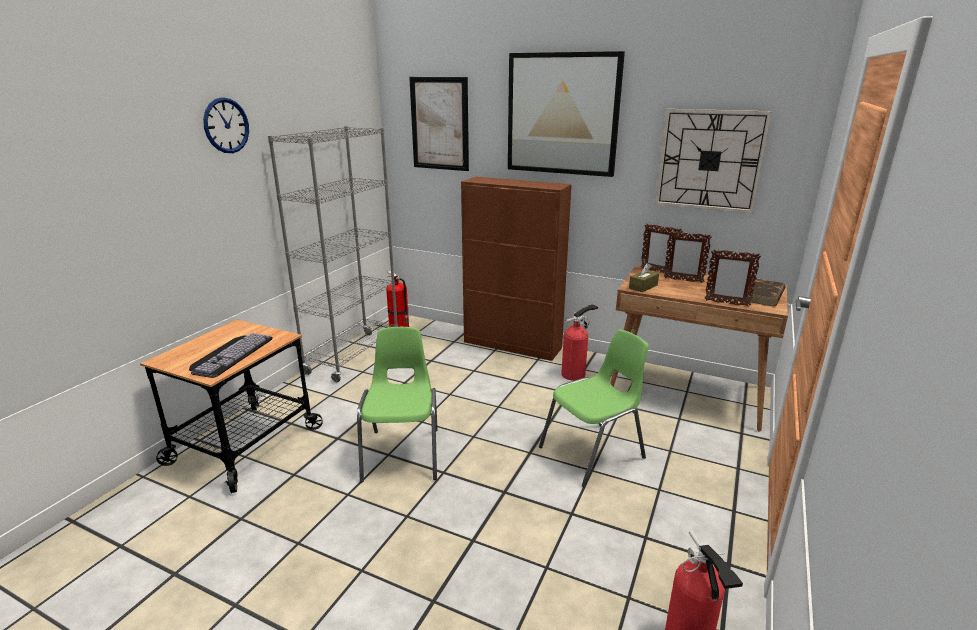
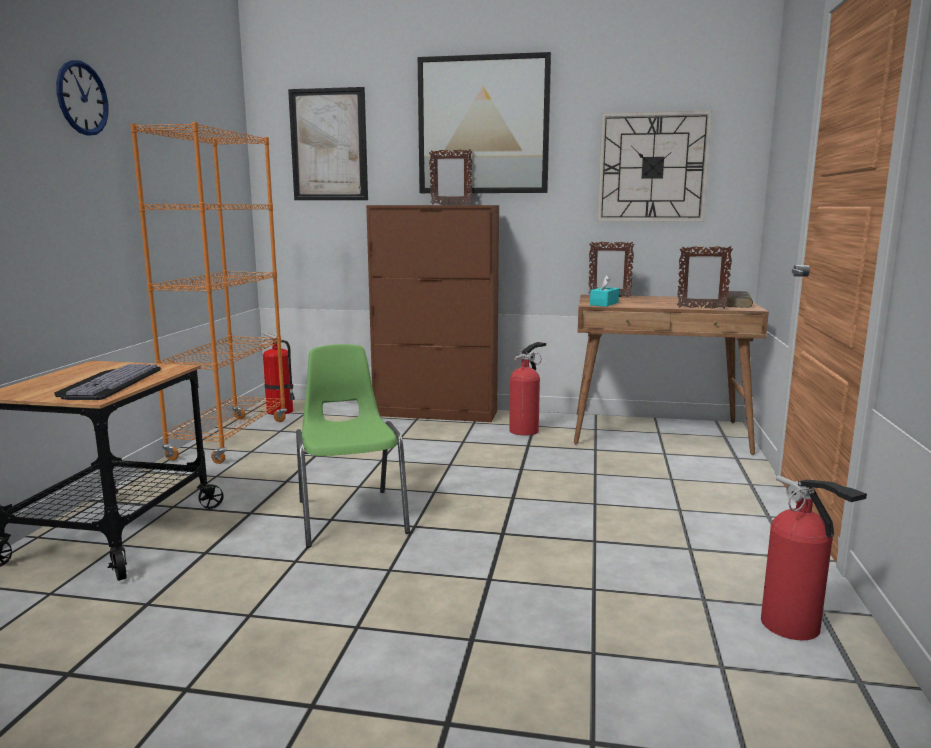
camera: 15 degrees left, 10 degrees down
(353, 356) = (230, 439): grey bookcase -> orange bookcase
(594, 453) = (588, 489): green chair -> none
(643, 286) = (604, 304): brown tissue box -> turquoise tissue box
(683, 280) = (641, 299): picture frame -> picture frame (450, 204)

